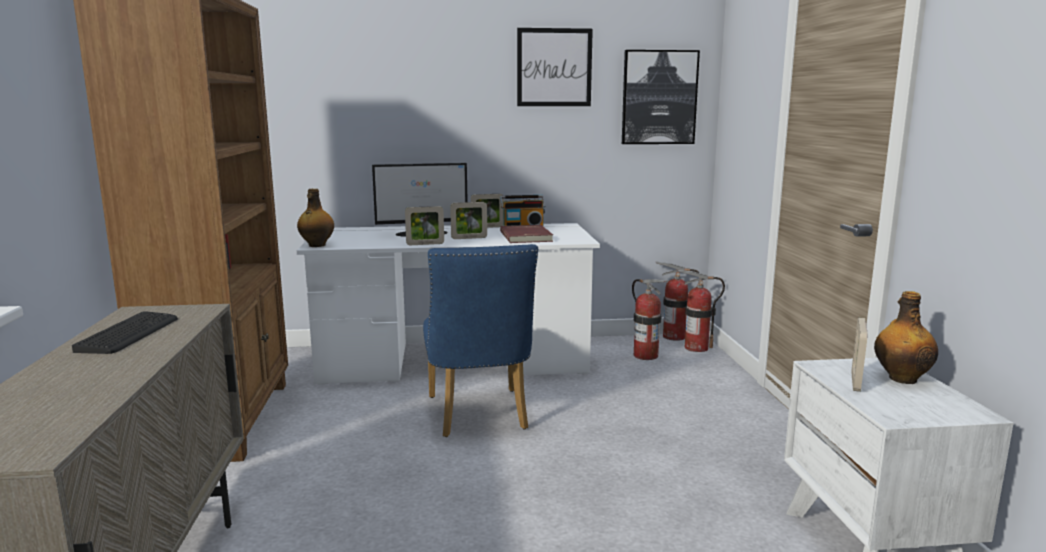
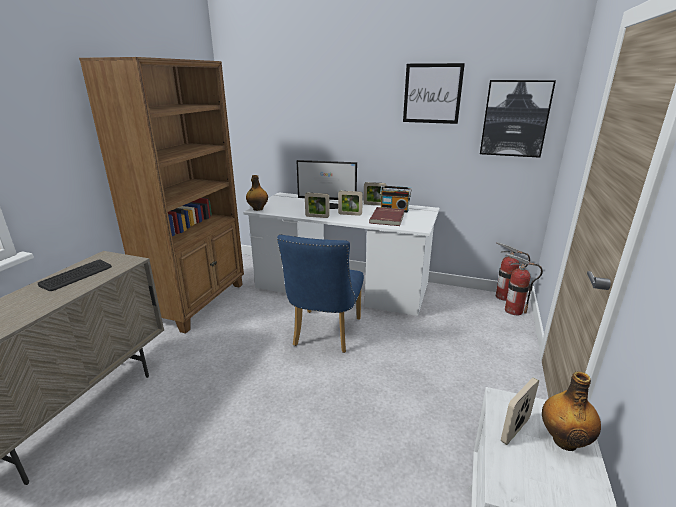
camera: 25 degrees right, 10 degrees up
(645, 355) = (469, 309): fire extinguisher -> none

